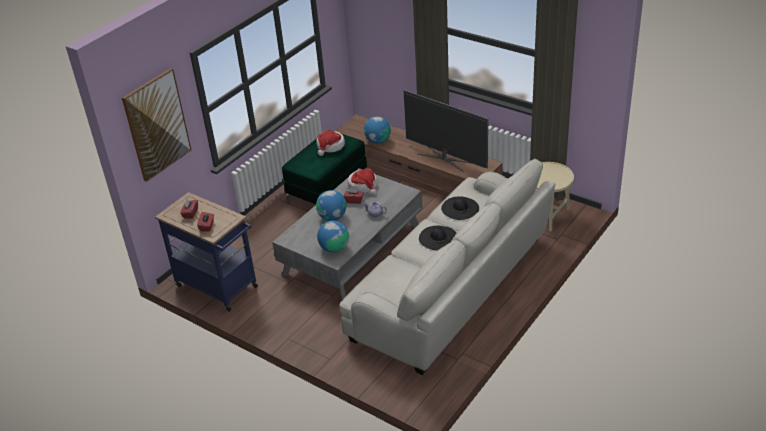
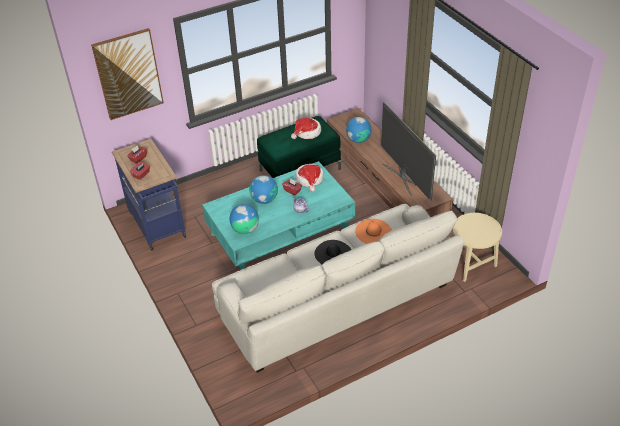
camera: 25 degrees right, 5 degrees up
(352, 251) = (280, 234): grey coffee table -> turquoise coffee table
(460, 208) = (373, 231): black hat -> orange hat

